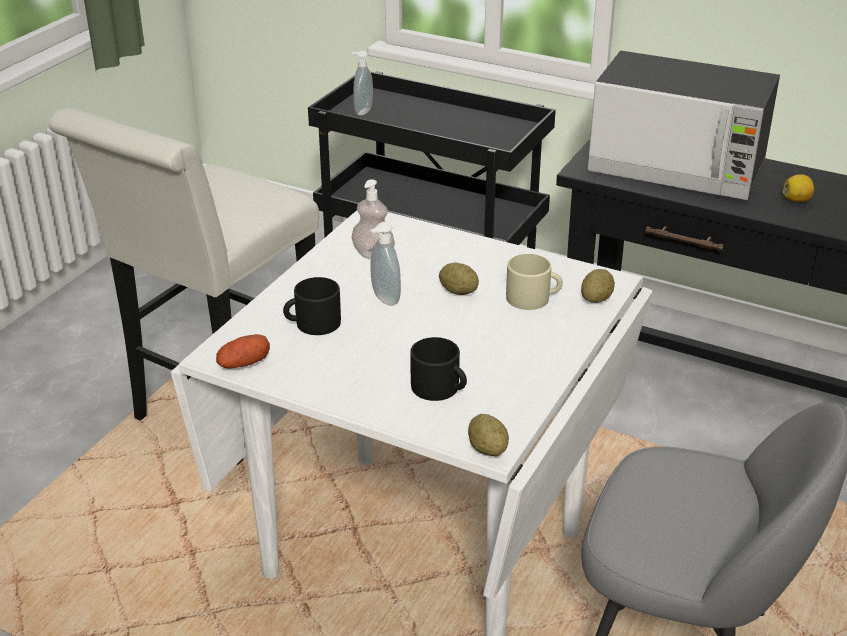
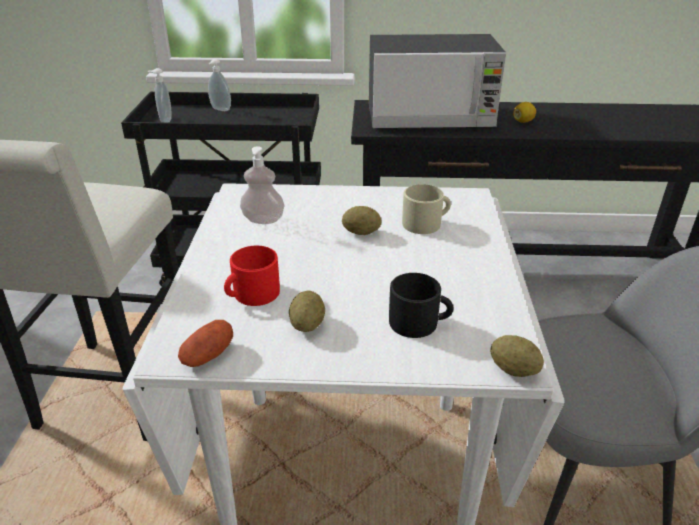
camera: 25 degrees left, 0 degrees up
(312, 323) = (251, 294): black mug -> red mug
(384, 299) = (302, 255): soap dispenser -> soap dispenser (220, 110)
(596, 299) = (473, 212): potato -> potato (307, 325)

